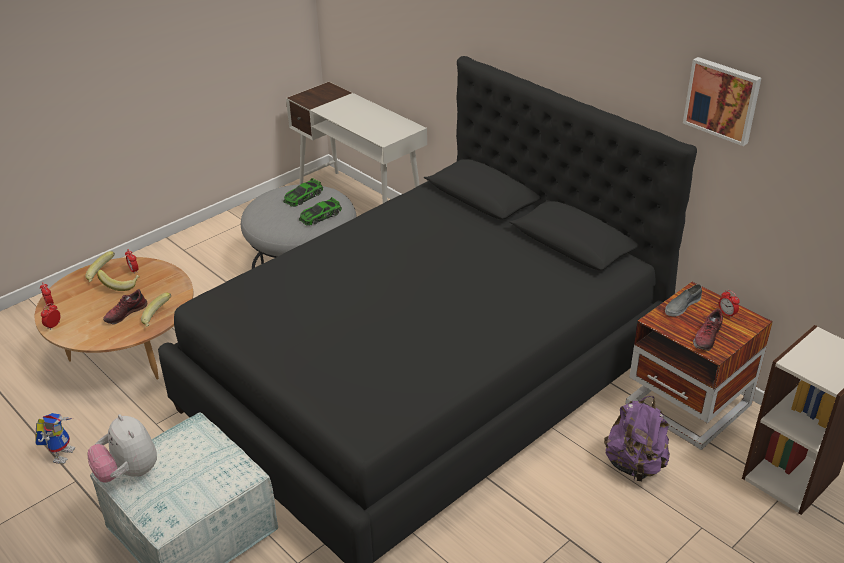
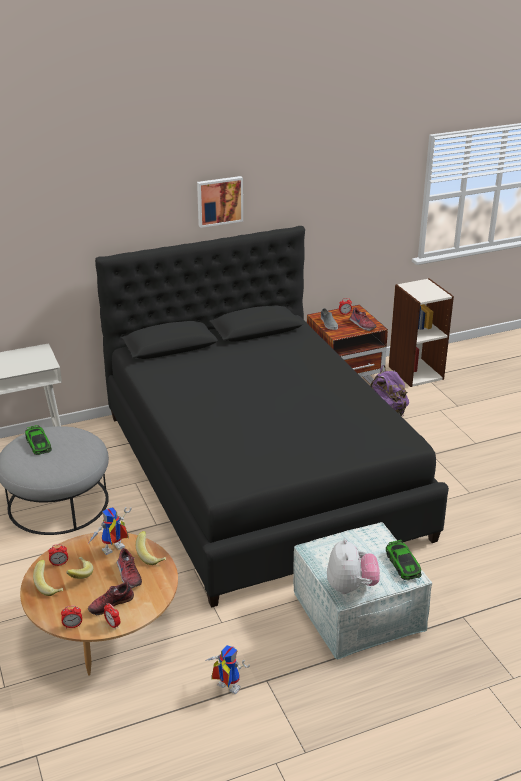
camera: 70 degrees left, 5 degrees down
(82, 315) = (111, 604): none -> shoe
(129, 472) = (351, 587): plush toy -> plush toy turned 75 degrees counterclockwise
(159, 294) = (113, 551): none -> toy robot
(320, 216) = (79, 440): toy car -> toy car (403, 564)
(722, 100) = (305, 190): picture -> picture (219, 201)

